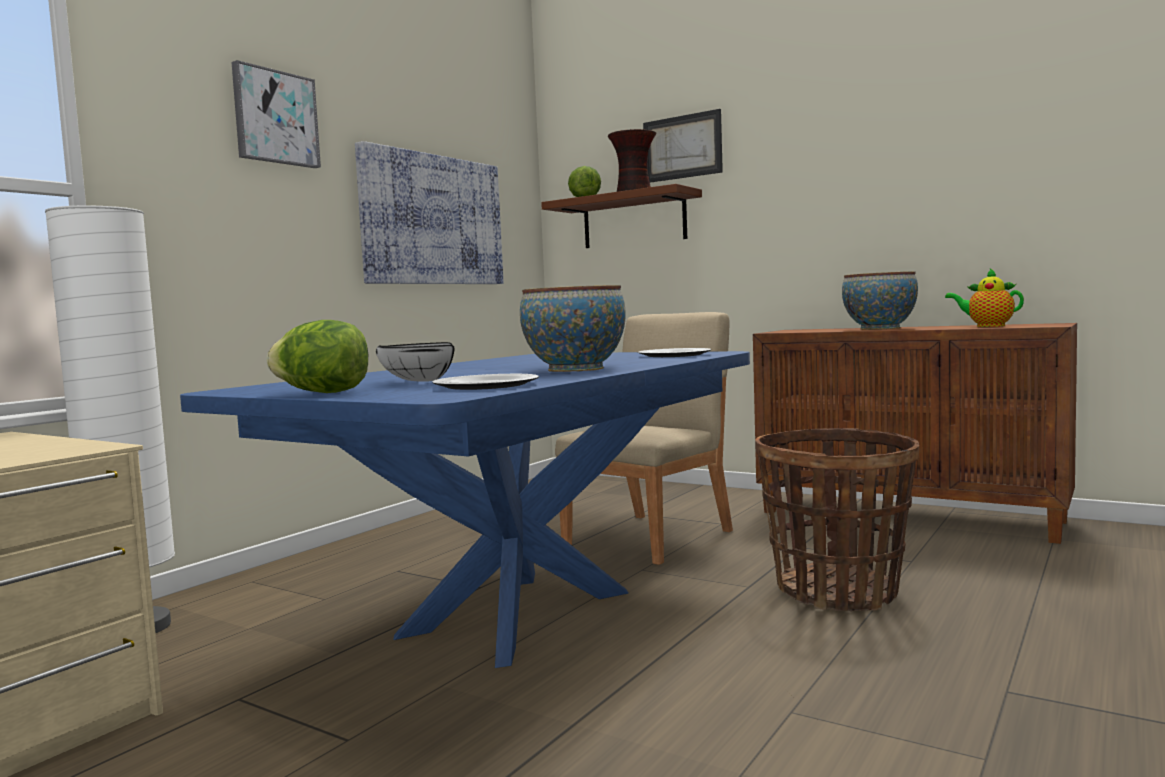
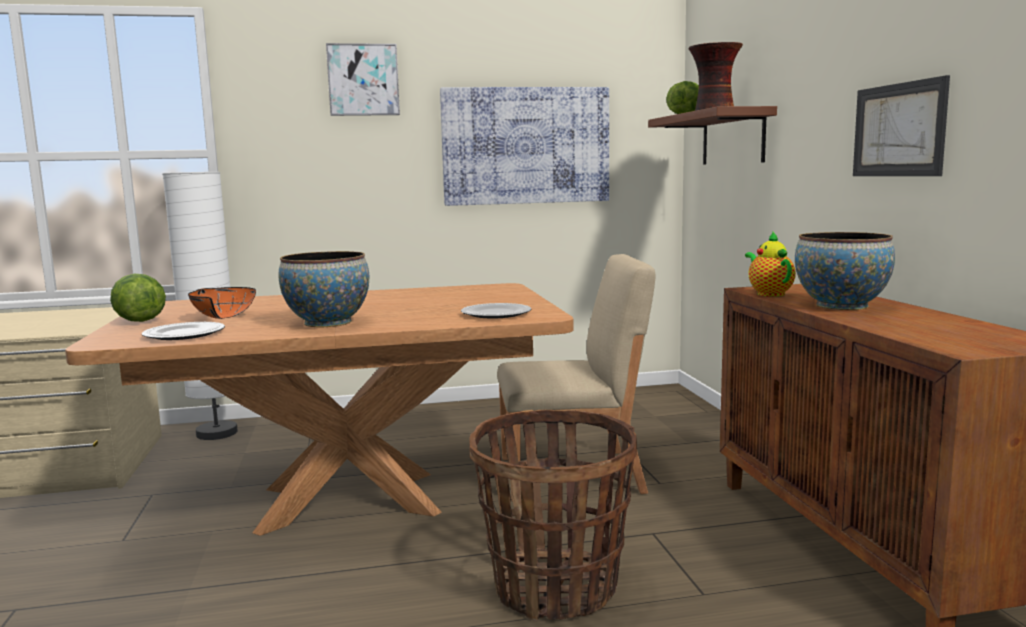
camera: 45 degrees right, 5 degrees up
(418, 382) = (219, 317): white bowl -> orange bowl
(520, 613) = (350, 501): blue dining table -> brown dining table
(682, 147) = (767, 56): picture -> picture (899, 130)
(987, 326) = (936, 330): teapot -> teapot (769, 294)

